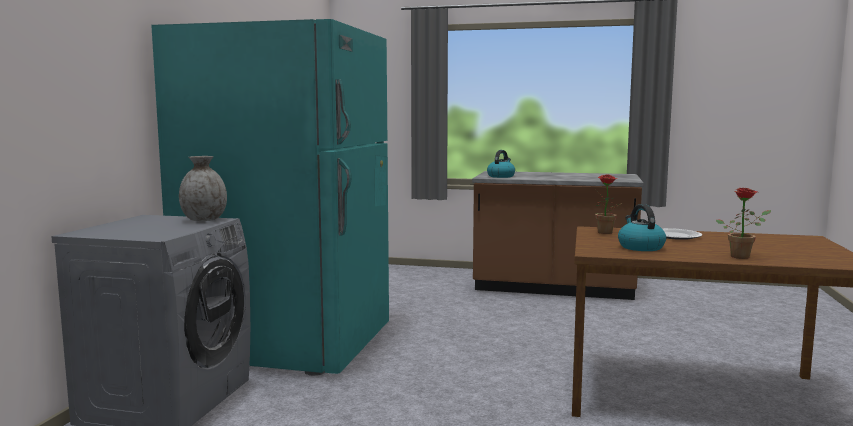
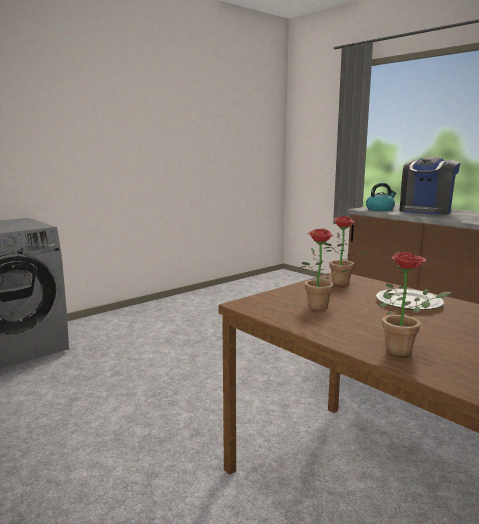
camera: 35 degrees right, 5 degrees up
(204, 220) = (33, 225): grey vase -> none
(290, 342) = (146, 326): turquoise fridge -> none
(539, 175) = (426, 211): none -> coffee machine
(640, 247) = (317, 308): kettle -> potted plant

